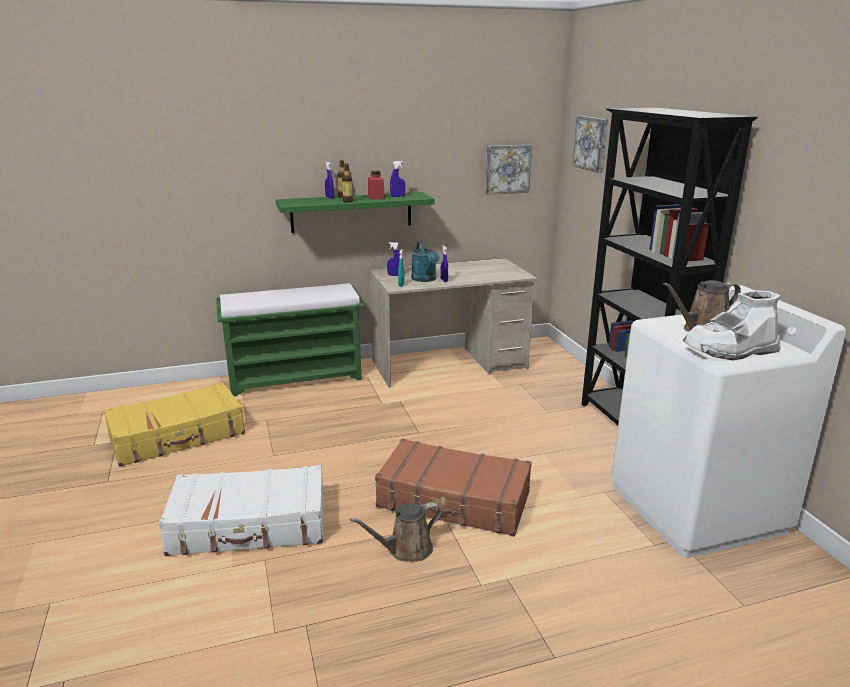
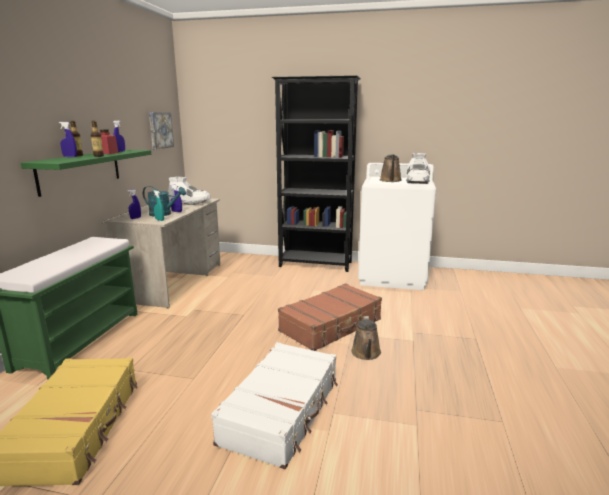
camera: 60 degrees left, 5 degrees down
(490, 273) = (189, 203): none -> white boot
(592, 143) = (216, 108): picture -> none

